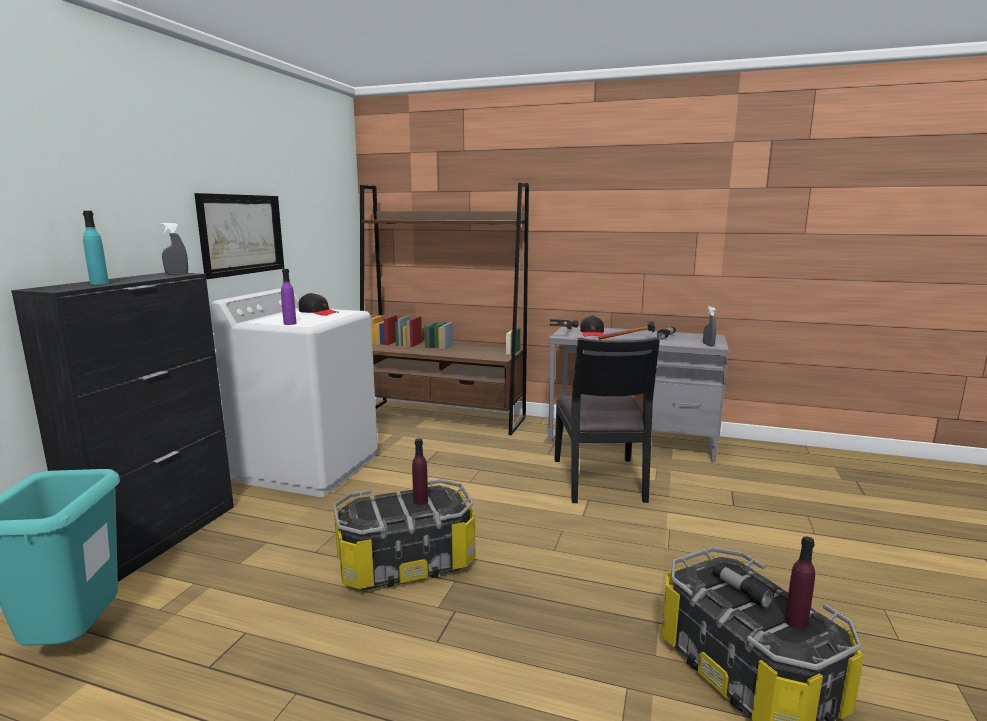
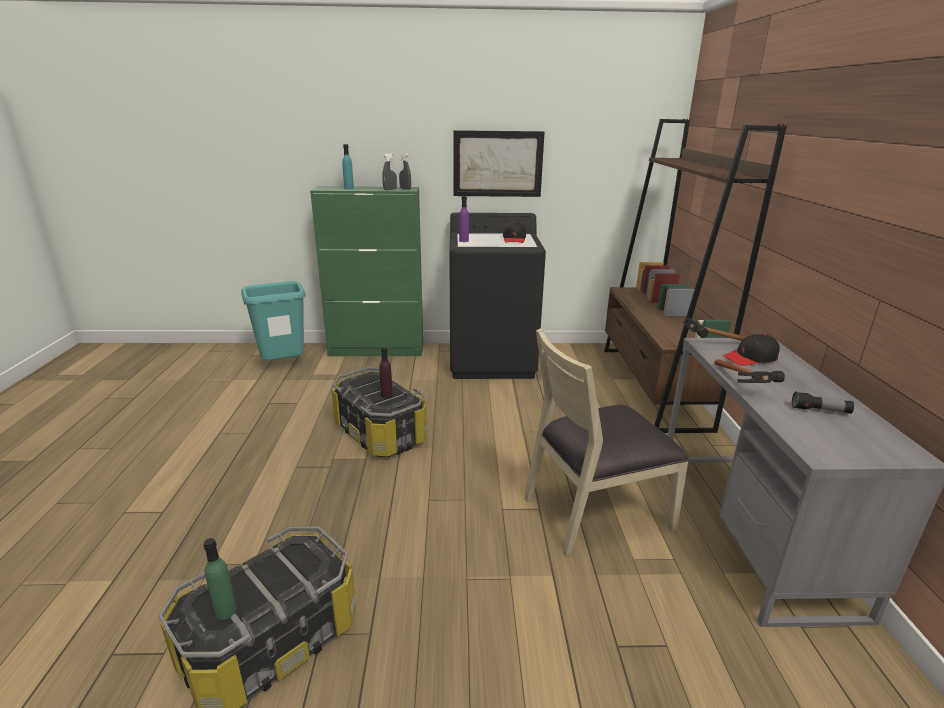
camera: 70 degrees right, 10 degrees up
(161, 538) = (377, 350): black cabinet -> green cabinet
(309, 468) = (492, 361): white washing machine -> black washing machine
(600, 480) = (595, 512): black chair -> beige chair
(708, 345) = (816, 448): grey spray bottle -> grey spray bottle (390, 189)
(740, 592) = (273, 573): flashlight -> none
(796, 622) = (225, 611): purple bottle -> green bottle

